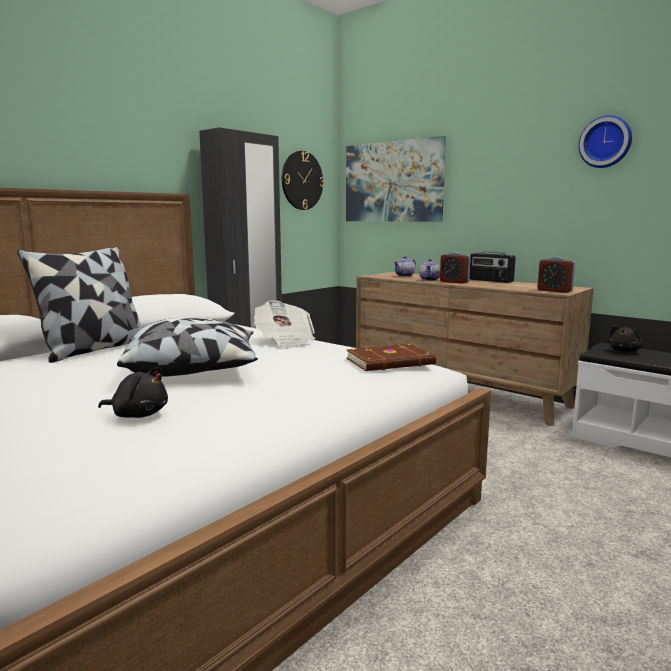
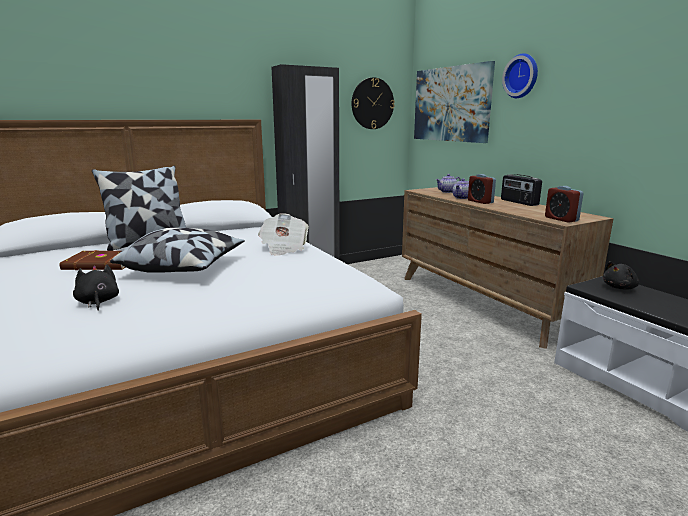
camera: 20 degrees right, 5 degrees up
(138, 415) = (98, 302): black plush toy -> black plush toy turned 150 degrees counterclockwise
(391, 362) = (336, 278): brown book -> brown book (101, 264)
(606, 142) = (640, 66): wall clock -> wall clock (522, 76)

